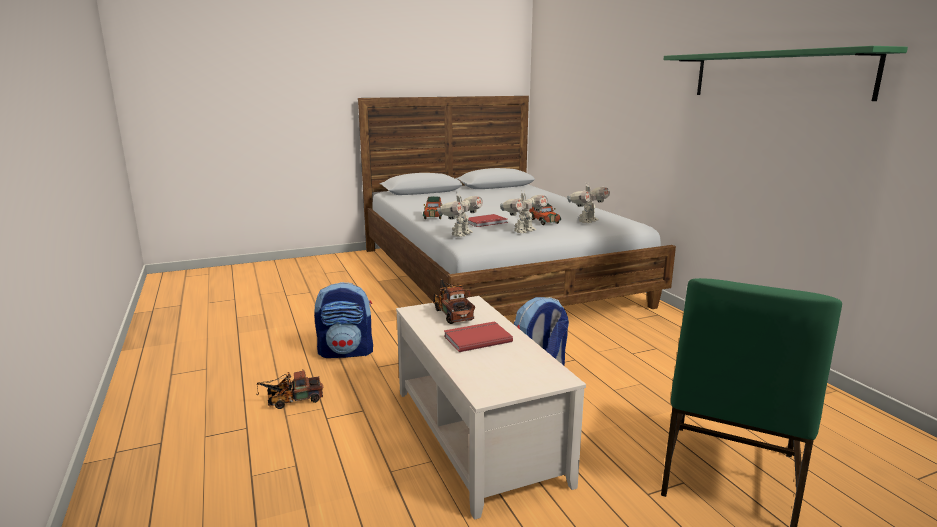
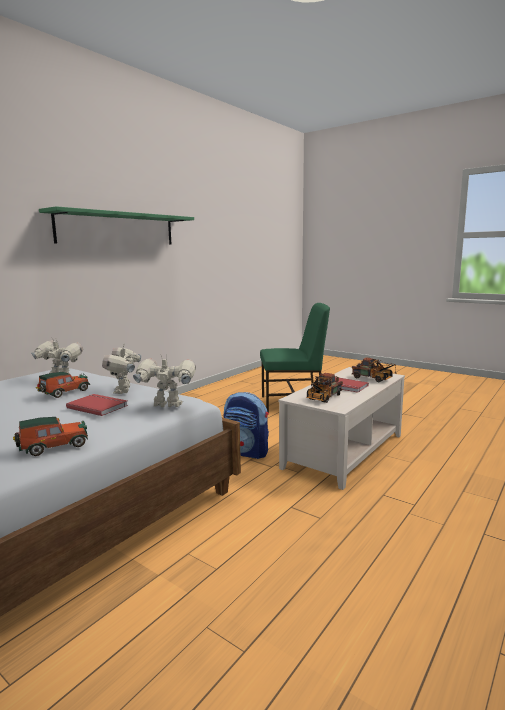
camera: 120 degrees left, 5 degrees down
(291, 401) = (427, 534): toy truck -> toy truck (374, 379)
(346, 352) = (318, 552): backpack -> none
(523, 231) = (124, 391): toy robot -> toy robot turned 120 degrees counterclockwise

